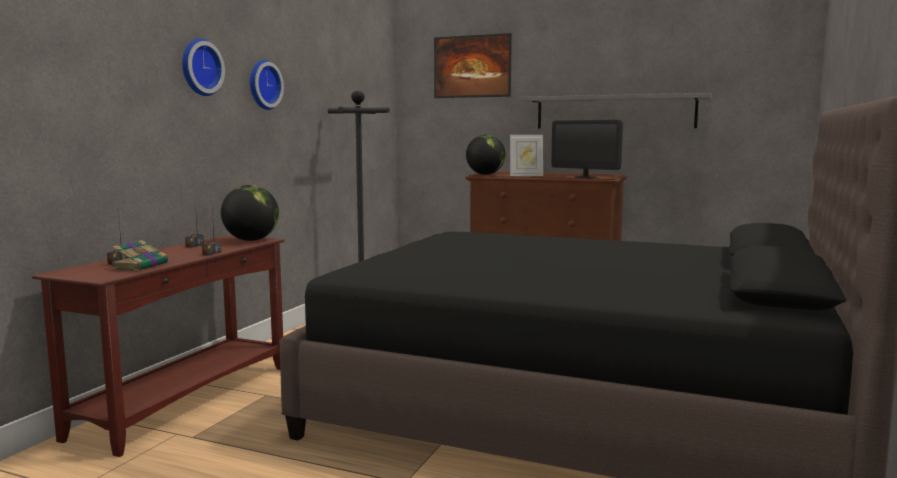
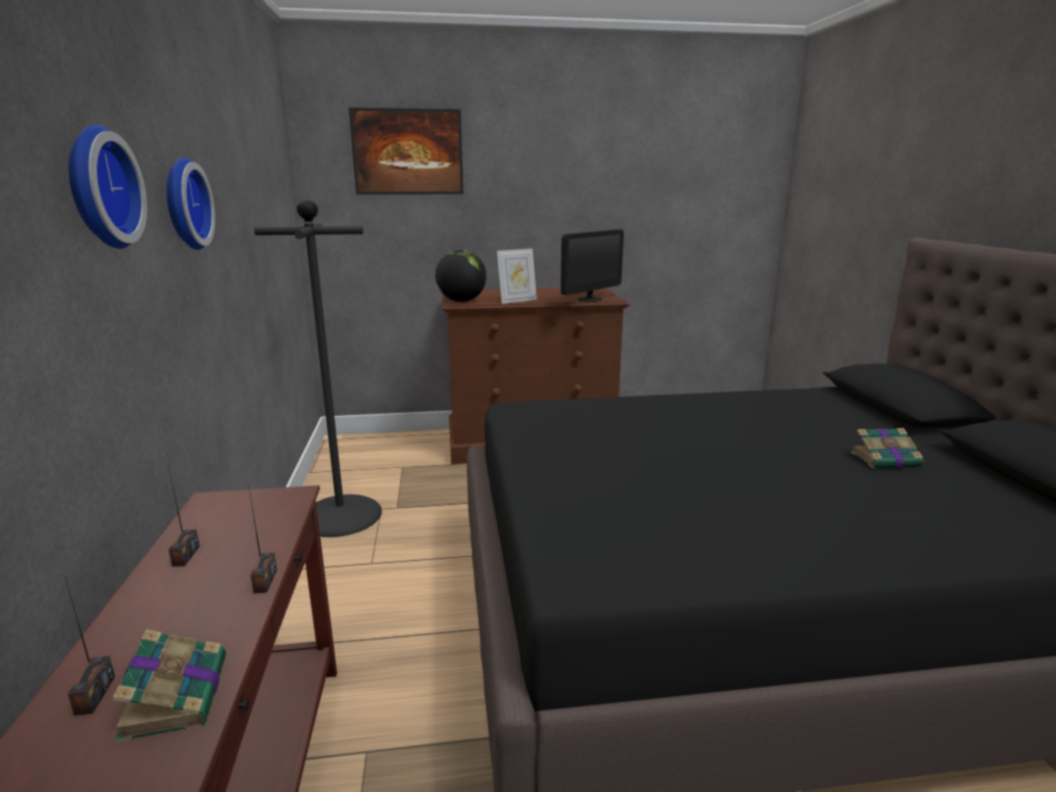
camera: 30 degrees left, 10 degrees up
(251, 240) = (269, 504): globe -> none
(585, 177) = (589, 299): monitor -> monitor turned 60 degrees counterclockwise
(614, 112) = (590, 215): grey shelf -> none
(663, 271) = (886, 460): none -> book

